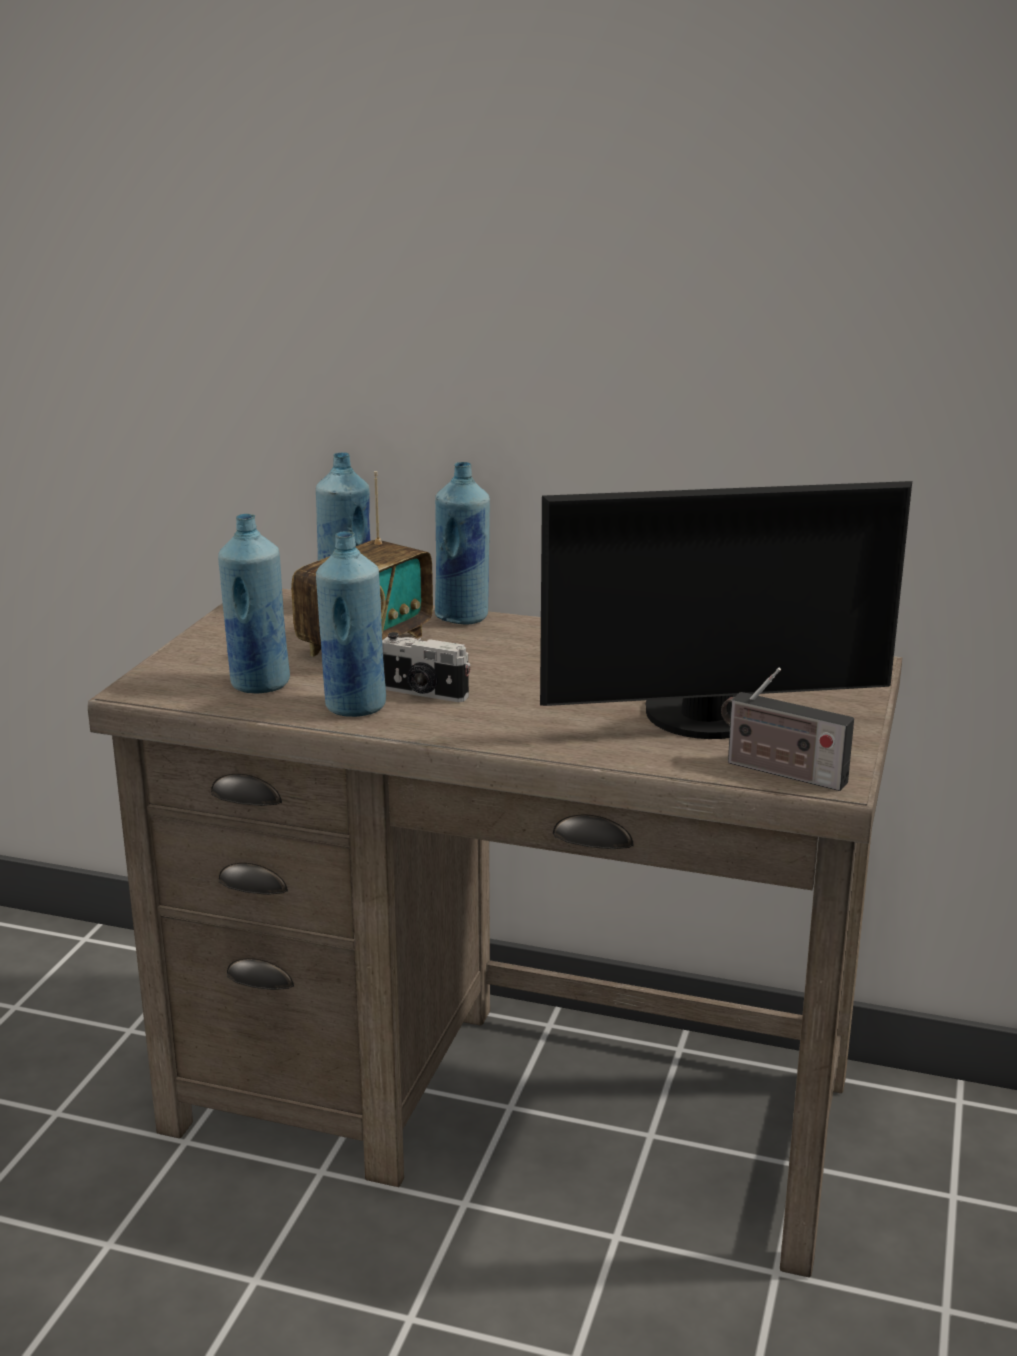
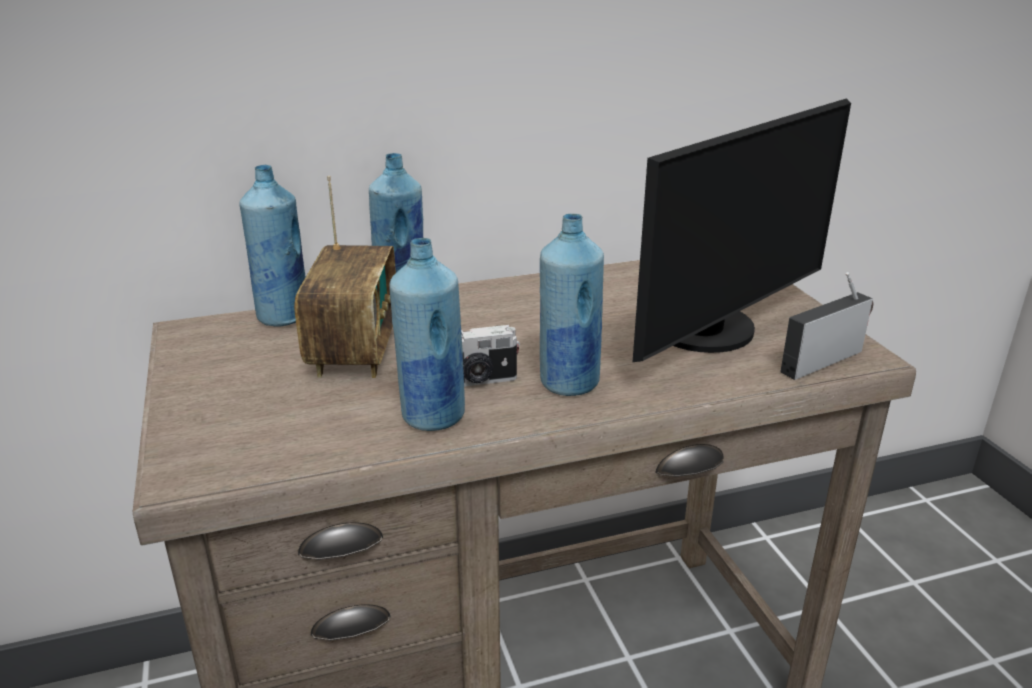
camera: 35 degrees left, 5 degrees up
(259, 684) = (307, 424): blue bottle -> blue bottle (568, 383)
(780, 772) = (823, 360): radio -> radio turned 150 degrees clockwise

